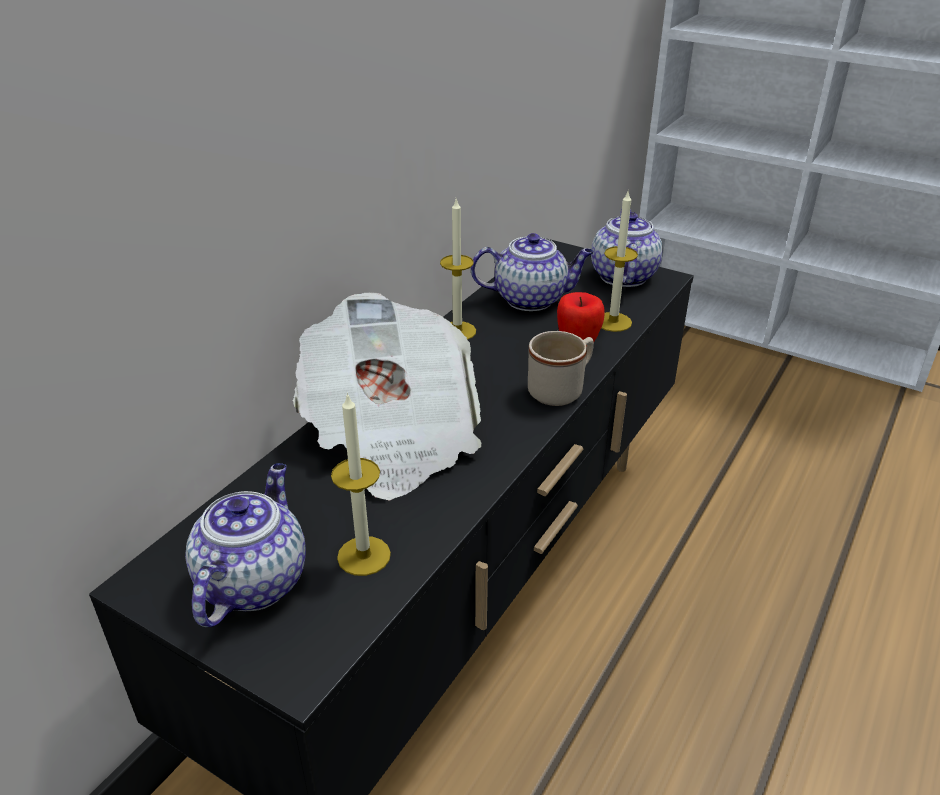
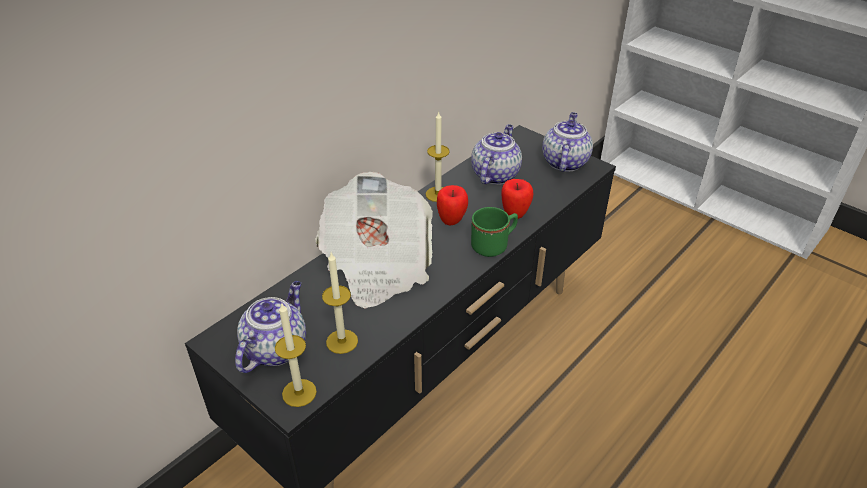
camera: 10 degrees right, 5 degrees up
(488, 364) = (452, 221): none -> apple
(531, 299) = (495, 174): teapot -> teapot turned 75 degrees counterclockwise
(561, 389) = (494, 245): beige mug -> green mug
(613, 322) = (545, 198): candle -> candle (299, 393)

